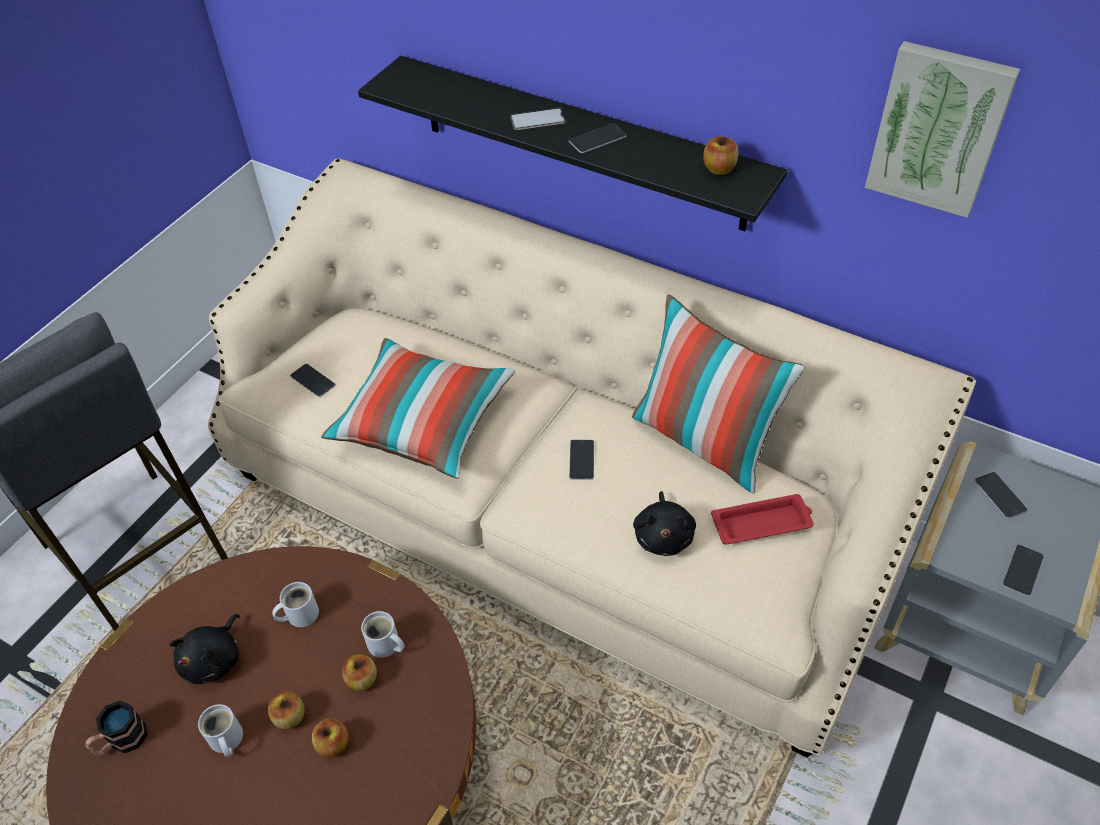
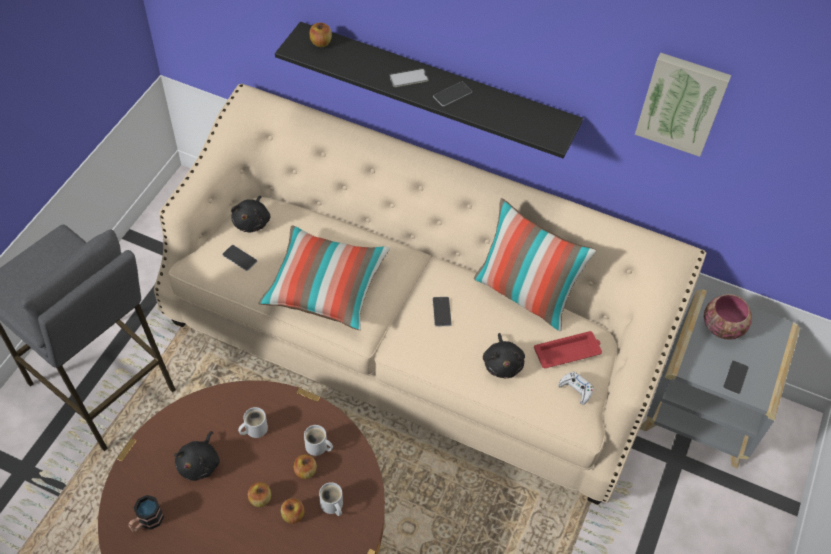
camera: 10 degrees left, 5 degrees up
(225, 740) = (219, 517): white mug -> white mug (332, 505)
(339, 336) = (252, 222): none -> black plush toy
(719, 169) = (537, 118): apple -> apple (321, 43)
(772, 578) = (576, 389): none -> white game controller
(1000, 495) = (722, 327): phone -> bowl

